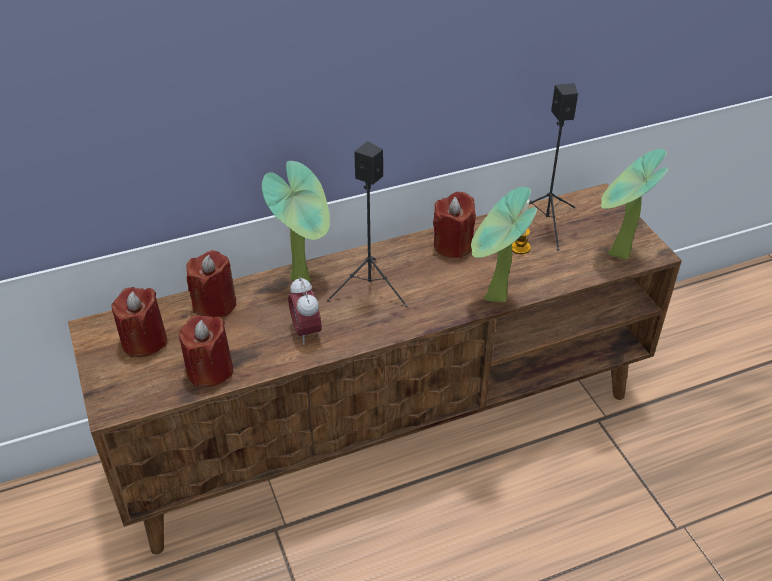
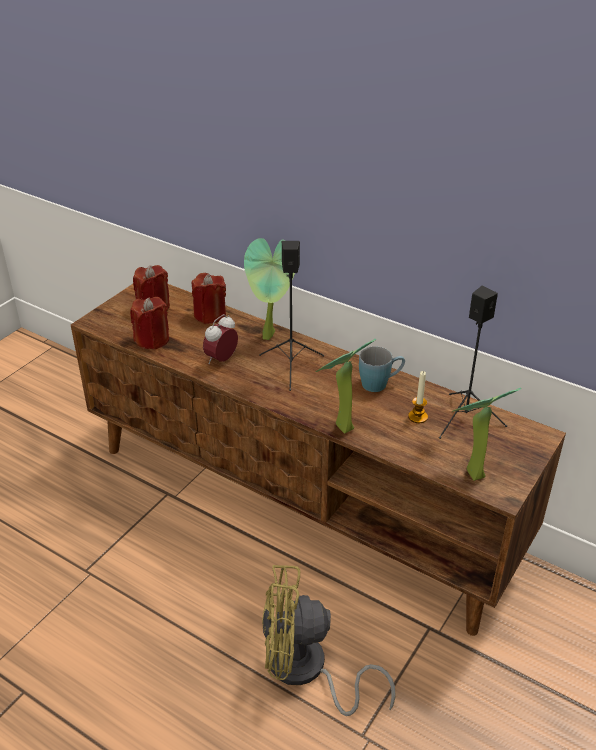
camera: 55 degrees right, 5 degrees down
(453, 245) = (380, 383): red candle -> blue mug
(589, 532) = (306, 671): none -> yellow fan

